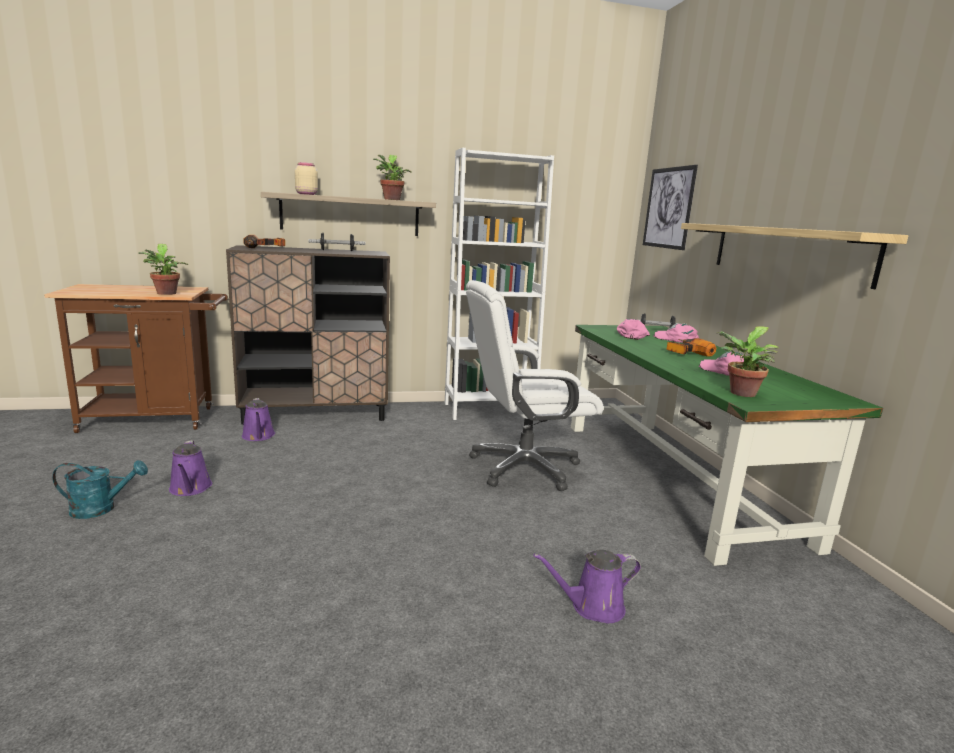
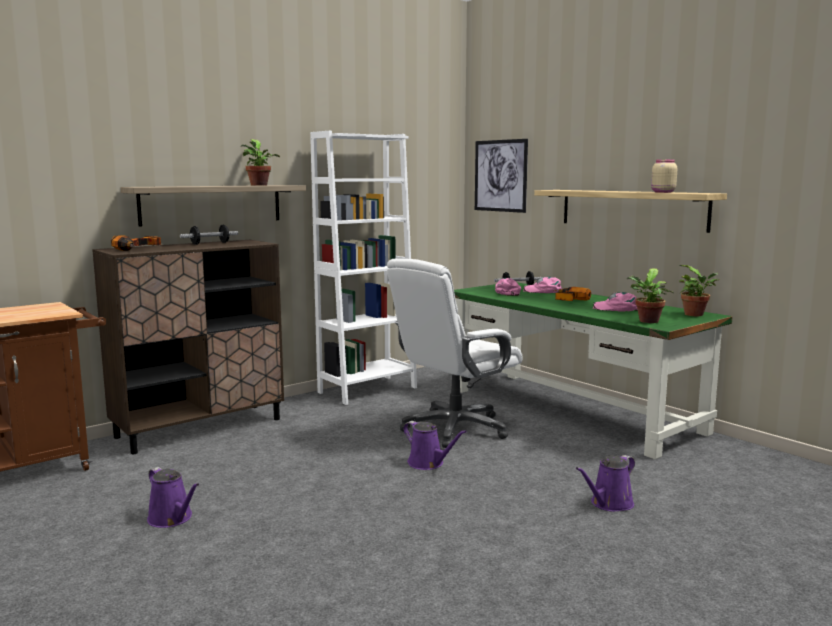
camera: 25 degrees left, 5 degrees down
(101, 509) = (103, 558): turquoise watering can -> none
(166, 294) = (43, 314): potted plant -> potted plant (696, 315)
(258, 436) = (170, 460): purple watering can -> purple watering can (428, 463)
(306, 194) = (170, 186): beige jar -> beige jar (662, 192)

